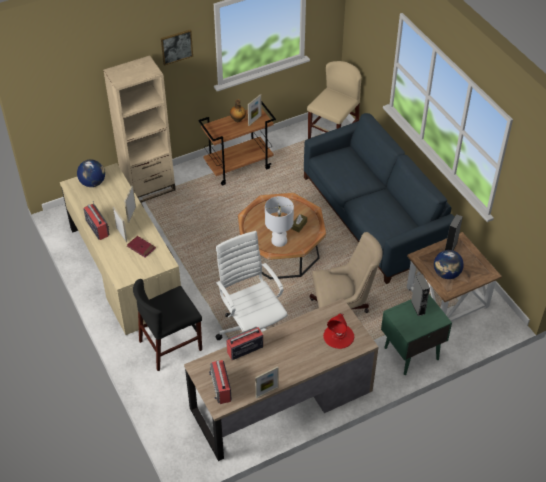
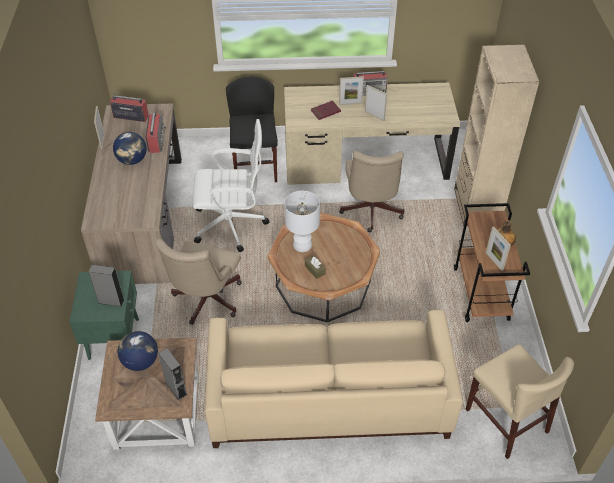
camera: 115 degrees right, 0 degrees up
(93, 183) = (436, 102): globe -> globe (132, 160)
(176, 46) = (551, 108): picture -> none
(188, 247) = (370, 212): none -> beige office chair
(338, 336) = (117, 206): red table lamp -> none
(373, 216) = (328, 396): blue sofa -> beige sofa

